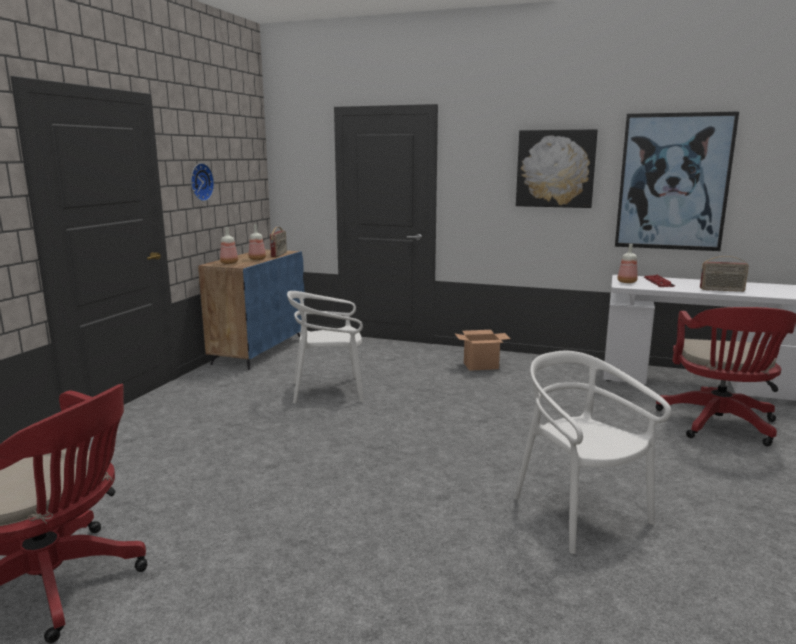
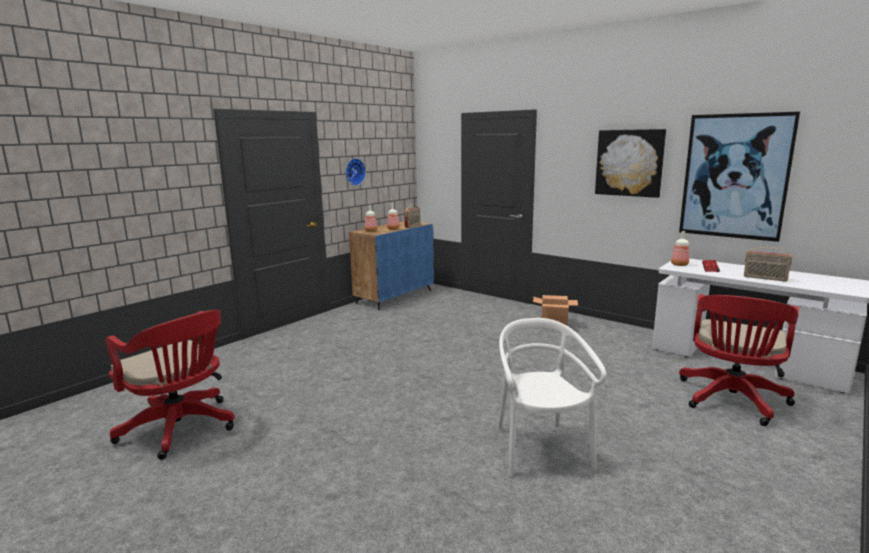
camera: 20 degrees right, 0 degrees up
(328, 391) = (422, 331): white chair -> none

